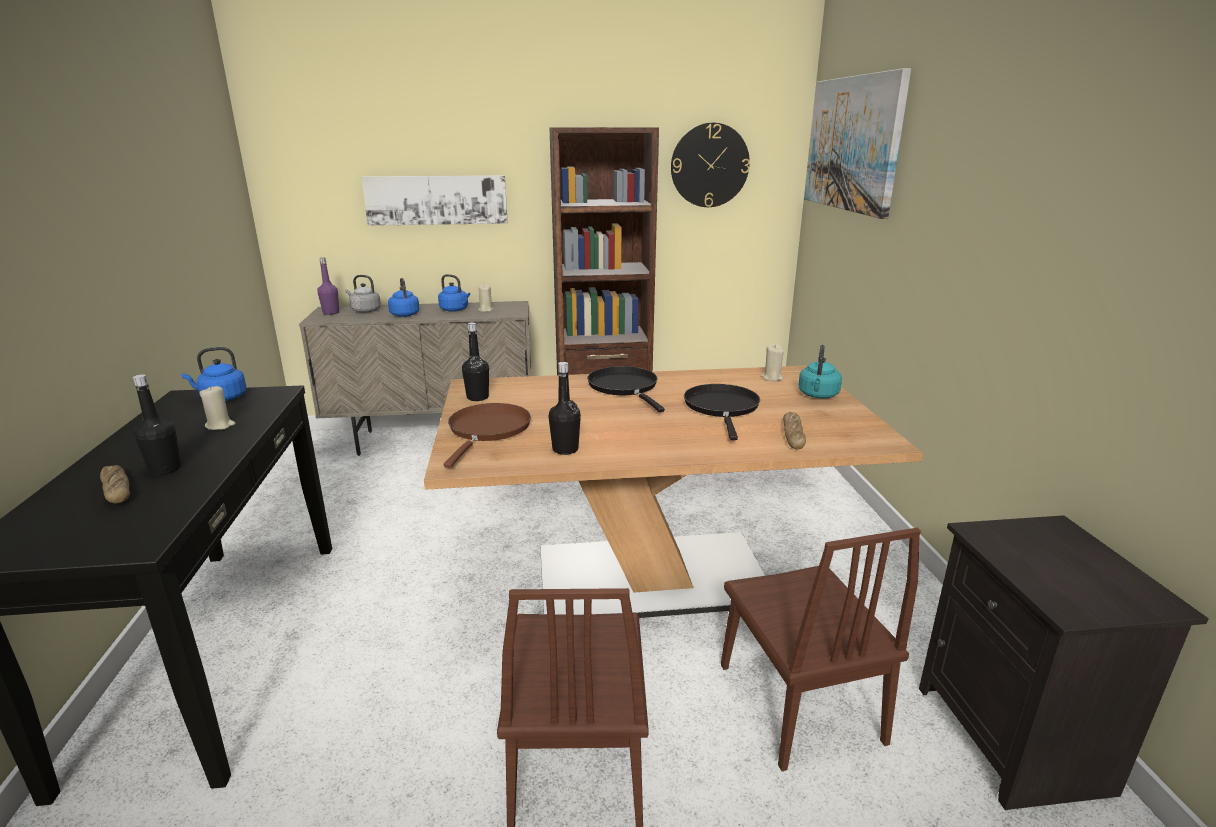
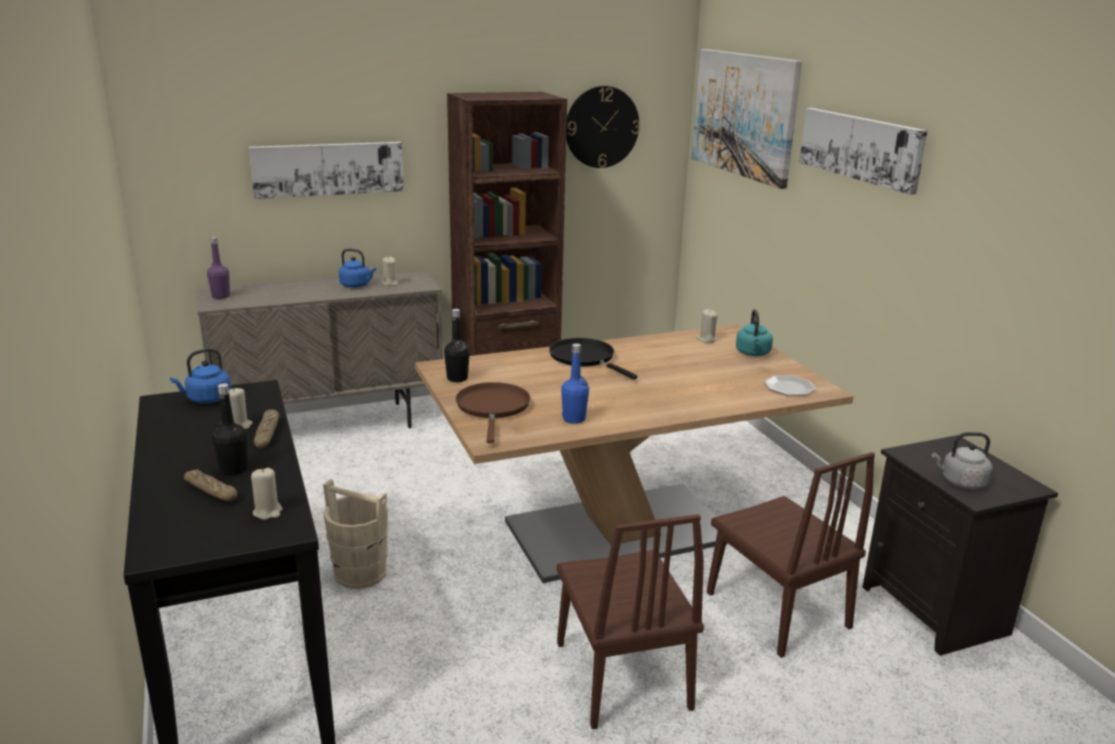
camera: 15 degrees left, 0 degrees up
(143, 520) = (268, 512): none -> beige candle
(364, 310) = (256, 291): grey kettle -> grey kettle (960, 482)
(373, 586) = (360, 572): none -> beige bucket
(404, 314) = (306, 293): blue kettle -> none
(565, 449) = (574, 419): black bottle -> blue bottle
(722, 408) = (680, 371): black frying pan -> none
(793, 436) = (751, 391): bread -> bread (267, 434)
(843, 436) = (789, 388): none -> plate
(968, 157) = (860, 148): none -> picture

